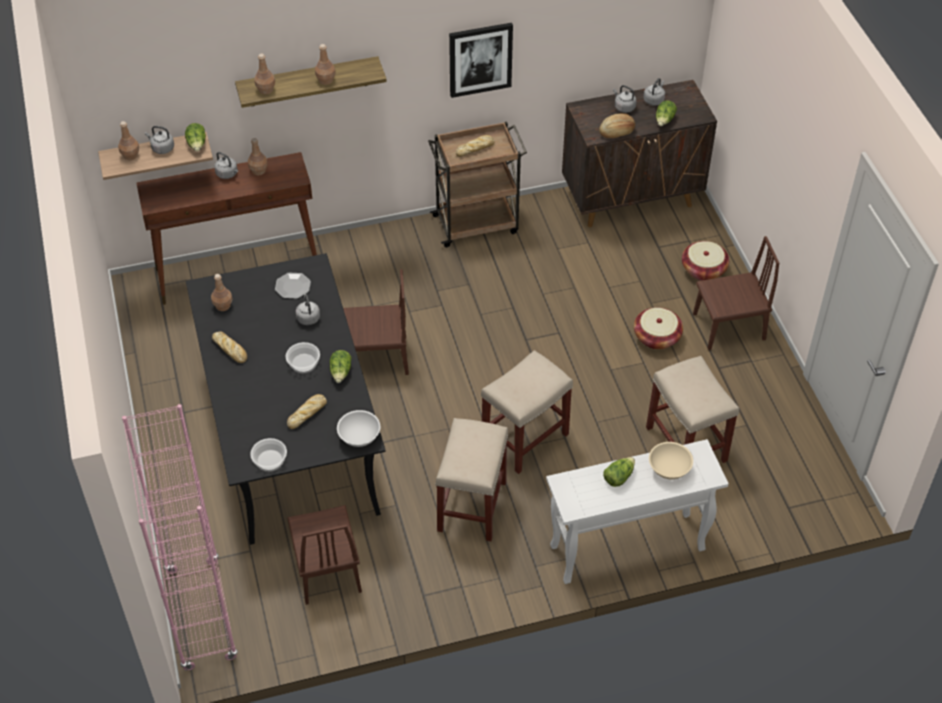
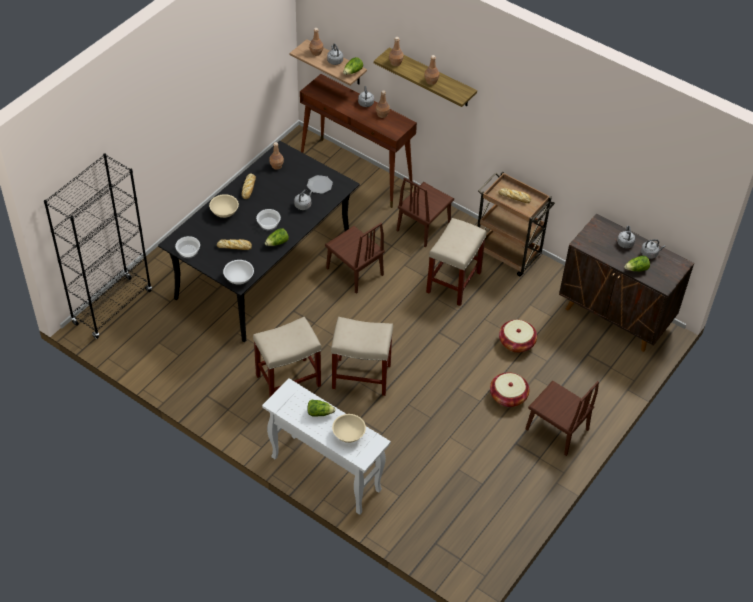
camera: 50 degrees right, 0 degrees up
(201, 614) = (112, 307): pink bookcase -> black bookcase
(244, 392) = (224, 212): none -> beige bowl
(327, 569) = (186, 342): brown chair -> brown chair (423, 226)
(480, 59) = (543, 139): picture -> none
(617, 132) = (598, 252): bread -> none
(687, 445) = (435, 461): beige stool -> beige stool (453, 283)
(703, 270) = (593, 389): basket -> basket (516, 342)

